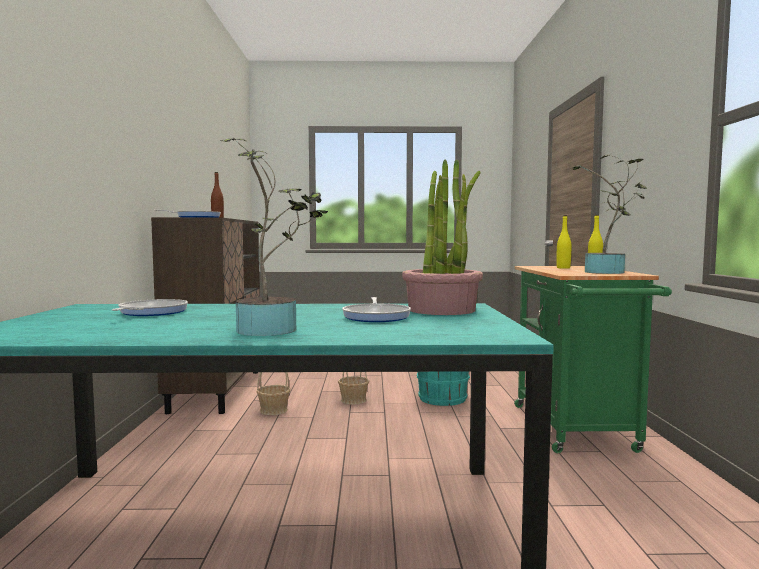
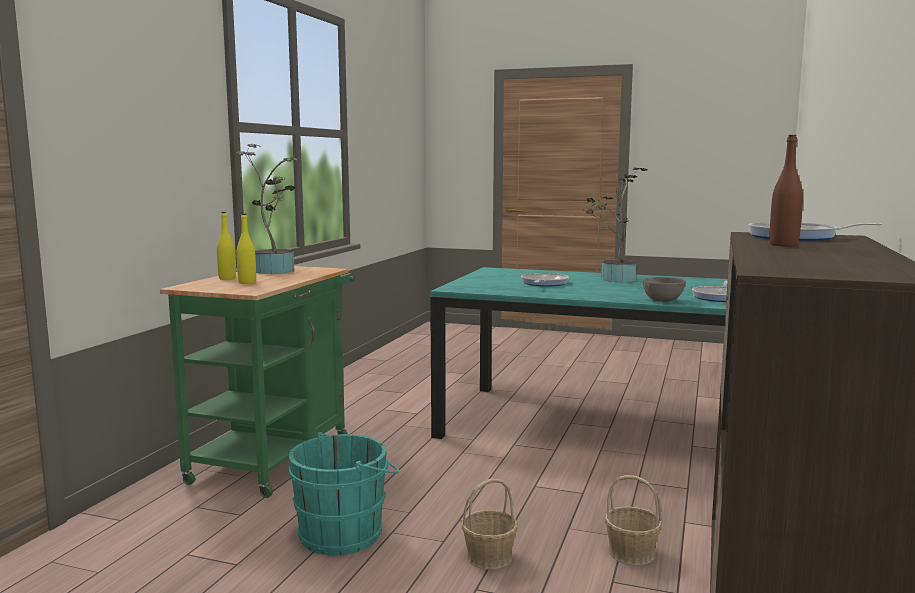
camera: 160 degrees left, 5 degrees up
(229, 306) = (662, 301): none -> grey bowl
(442, 310) = (485, 286): potted plant -> none

